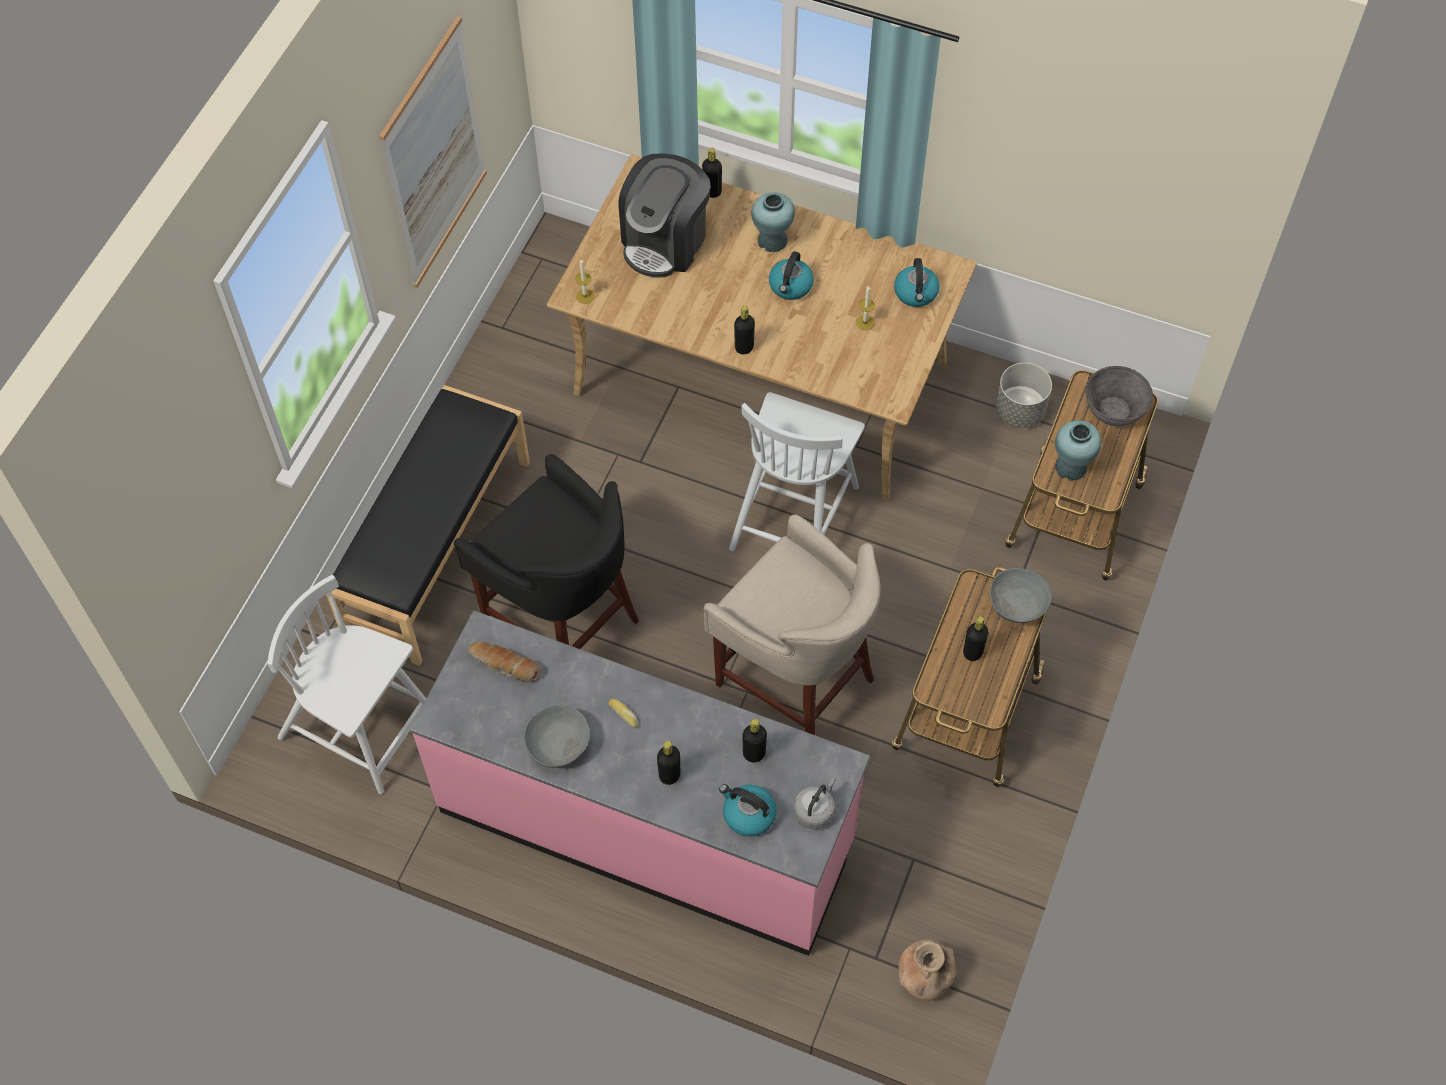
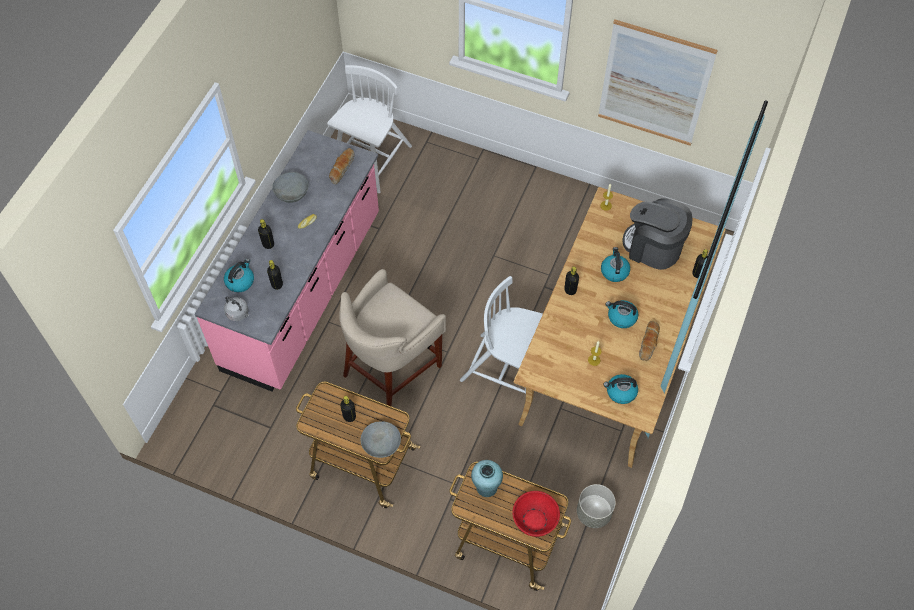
camera: 90 degrees right, 0 degrees up
(436, 546) = (483, 188): black bench -> none
(562, 618) = (436, 249): black stool -> none
(708, 291) = (614, 271): none -> kettle
(772, 241) = (659, 307): turquoise vase -> none
(834, 256) = (649, 344): none -> bread
(924, 978) = (198, 429): brown vase -> none
(1114, 410) = (535, 520): grey bowl -> red bowl

